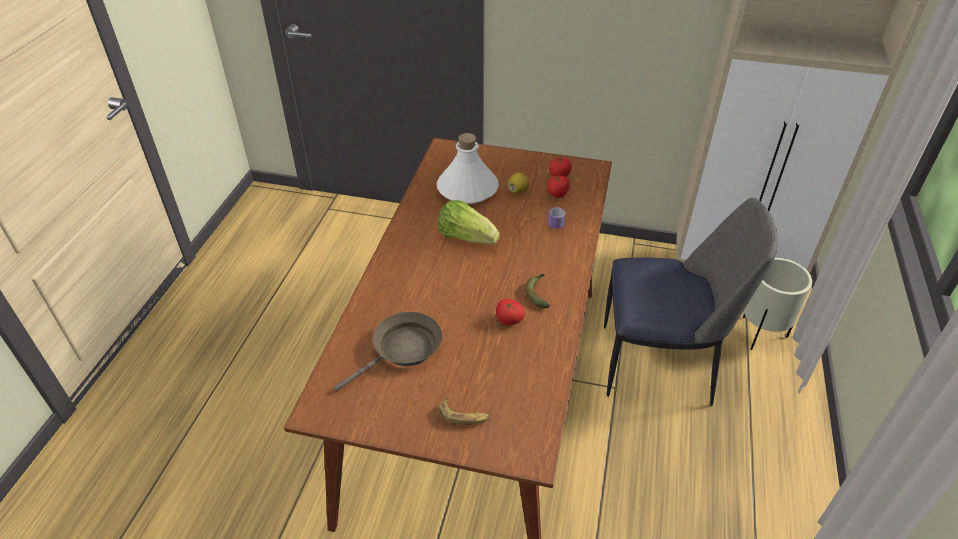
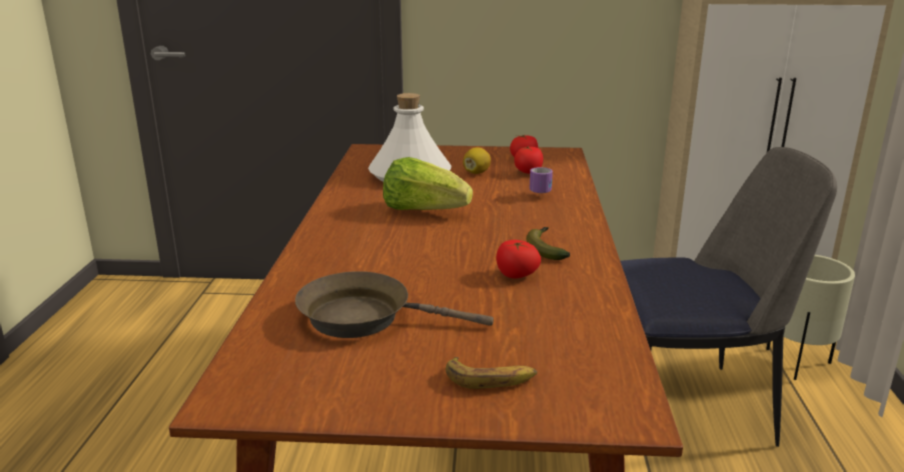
camera: 10 degrees left, 20 degrees down
(403, 350) = (364, 317): brown frying pan -> brown frying pan turned 120 degrees counterclockwise

